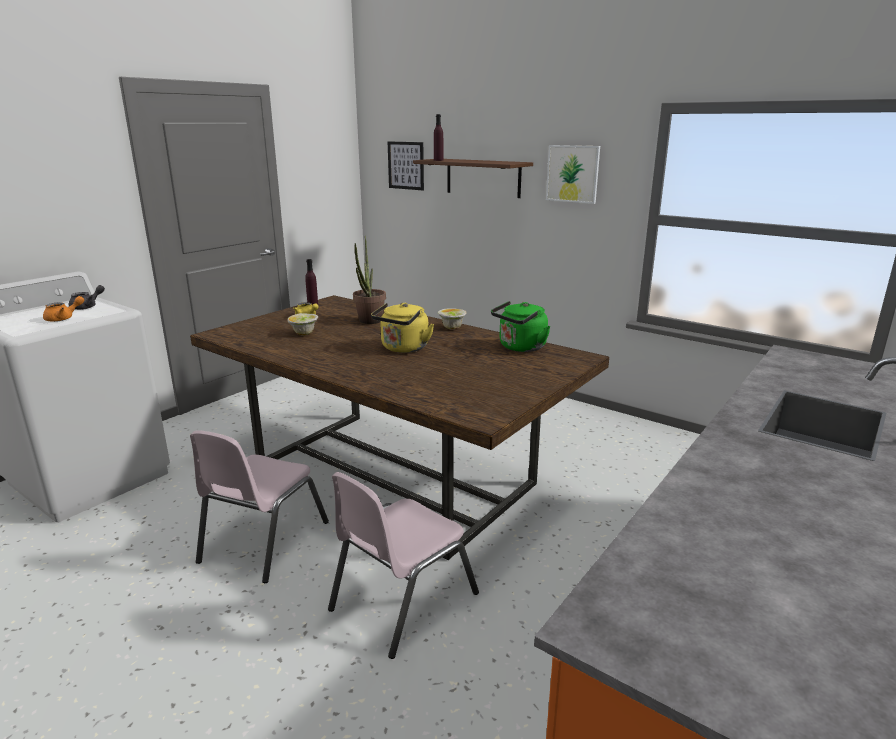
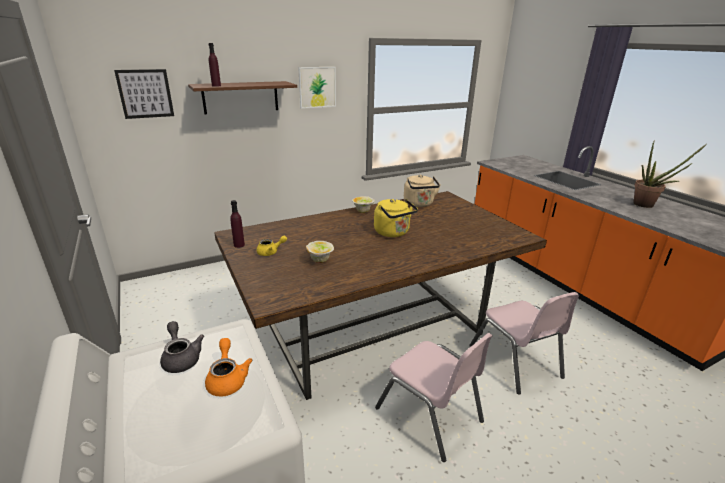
camera: 65 degrees left, 5 degrees up
(369, 322) = (318, 232): potted plant -> potted plant (648, 205)
(520, 348) = (419, 204): green kettle -> beige kettle

